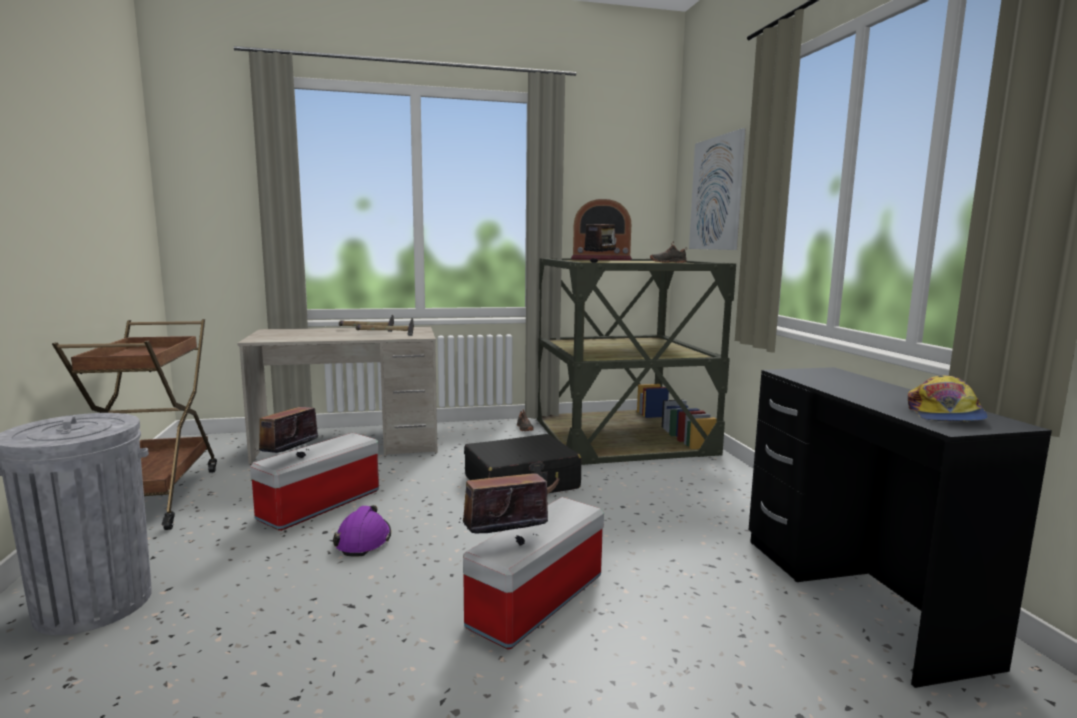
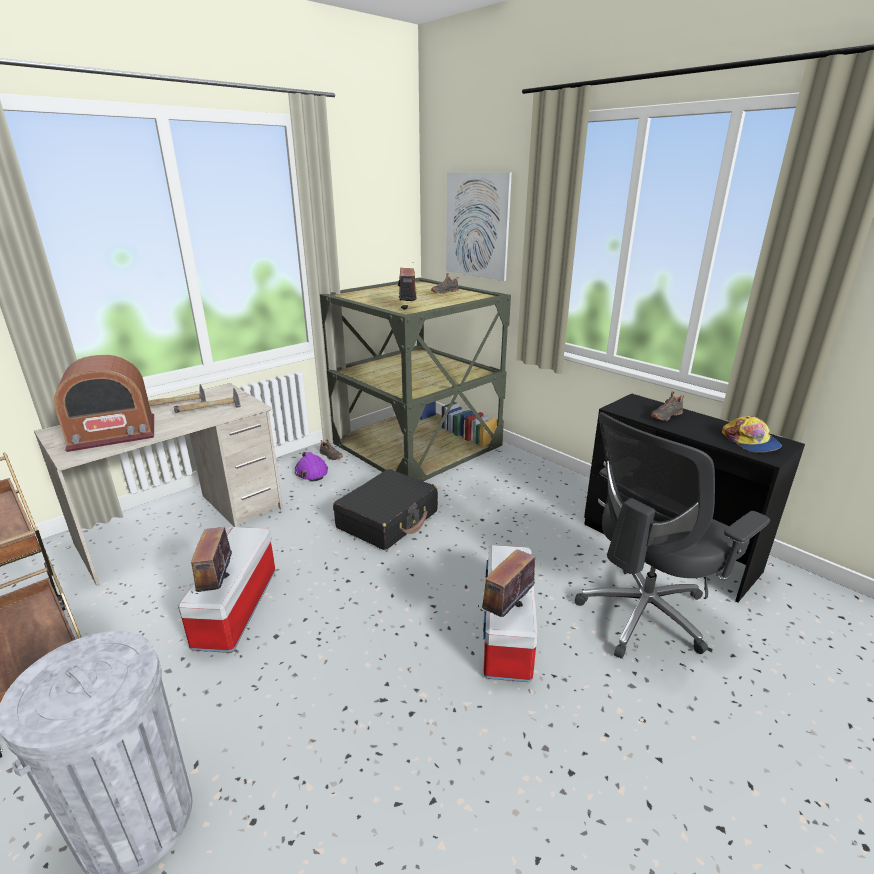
camera: 30 degrees left, 15 degrees up
(363, 541) = (321, 631): purple hard hat -> purple hard hat (311, 472)
(601, 259) = (382, 292): radio -> radio (113, 433)
(738, 645) = (644, 612): none -> office chair
(847, 383) = (665, 415): none -> black shoe

